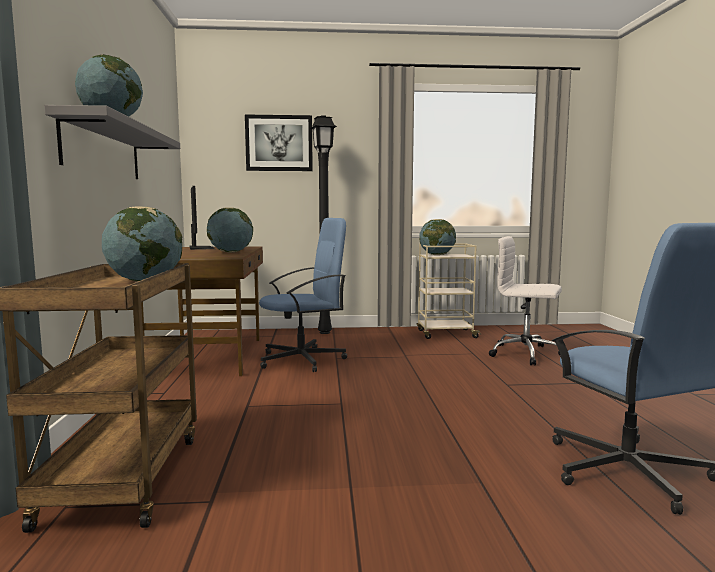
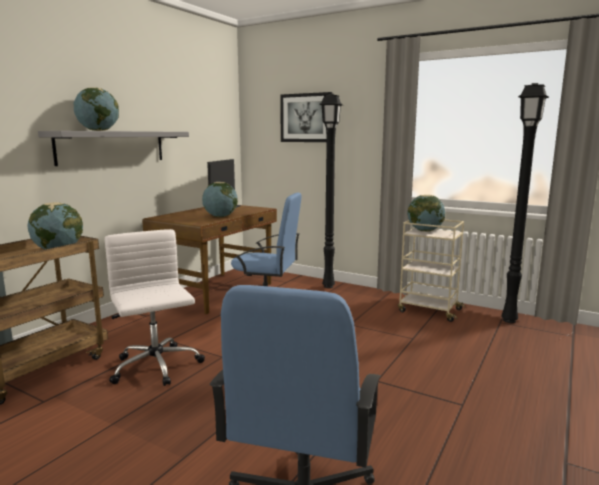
camera: 35 degrees right, 5 degrees up
(512, 330) = (510, 321): none -> black floor lamp
(527, 354) = (466, 353): white office chair -> white office chair (156, 367)

